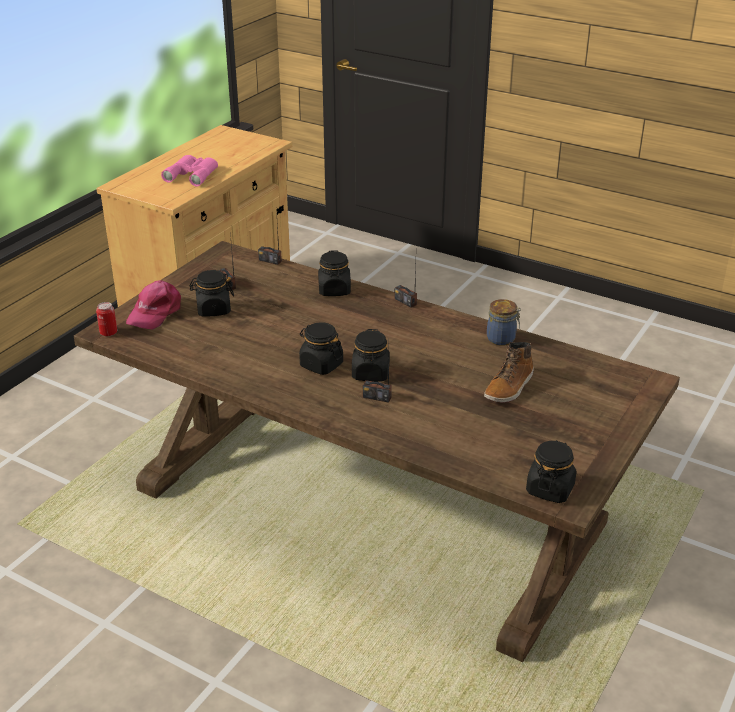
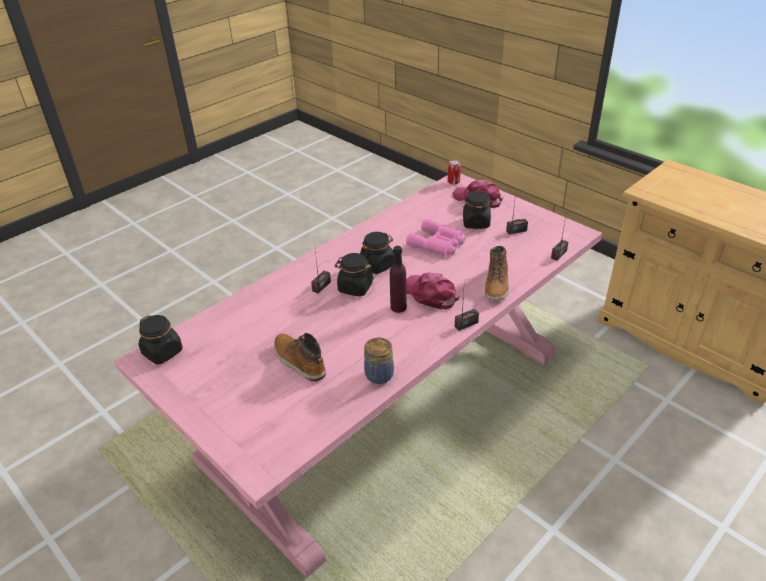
camera: 105 degrees right, 5 degrees up
(193, 174) = (707, 203): pink binoculars -> pink binoculars (438, 244)
(334, 290) = (497, 285): black jar -> boot
(364, 325) = (430, 294): none -> pink cap
(369, 507) = (387, 407): brown dining table -> pink dining table
(394, 341) = (398, 307): none -> purple bottle

